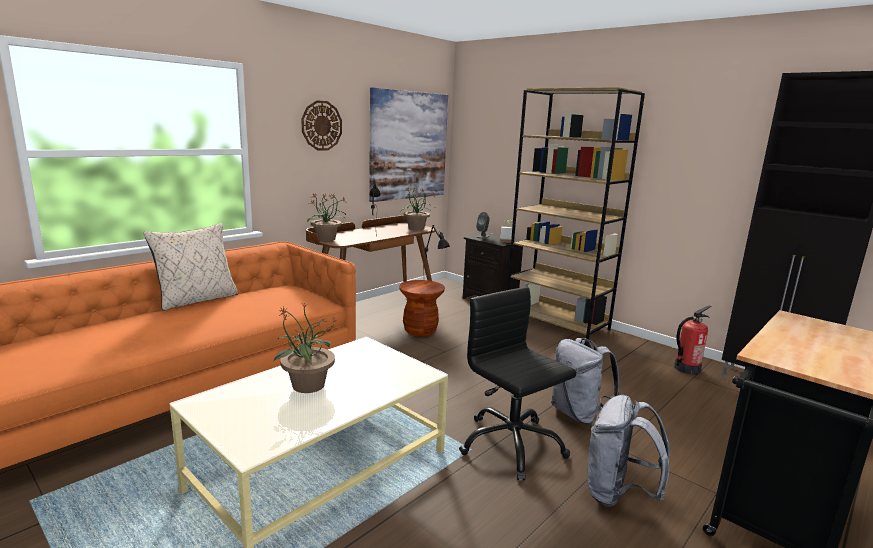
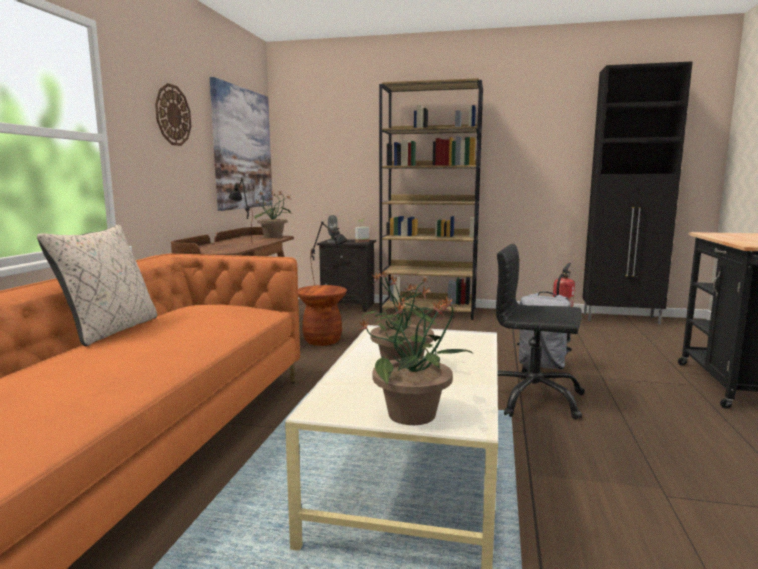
camera: 30 degrees left, 5 degrees down
(326, 239) = (201, 251): potted plant -> potted plant (413, 414)
(618, 494) = (646, 405): grey backpack -> none

